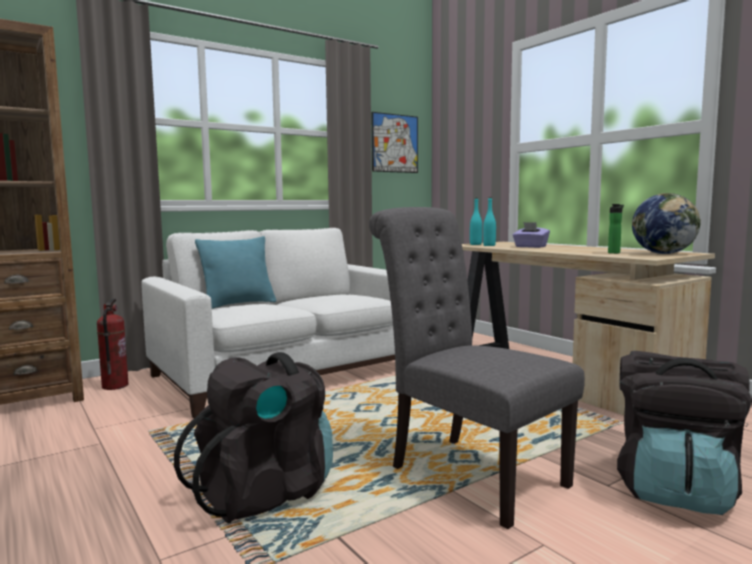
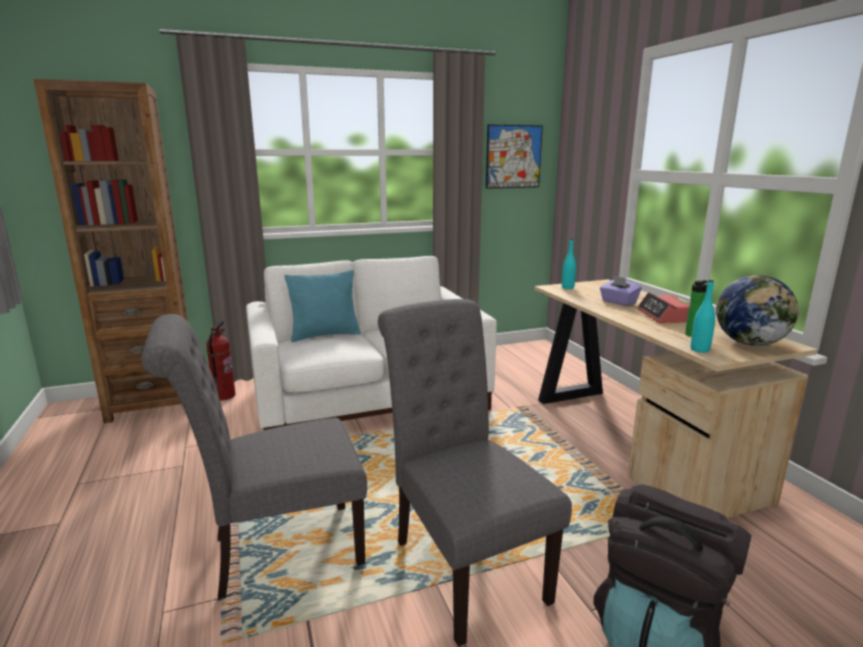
camera: 15 degrees right, 10 degrees up
(265, 492) = (277, 552): black backpack -> grey chair
(489, 245) = (578, 293): turquoise bottle -> turquoise bottle (699, 349)
(579, 249) = (666, 316): none -> alarm clock

